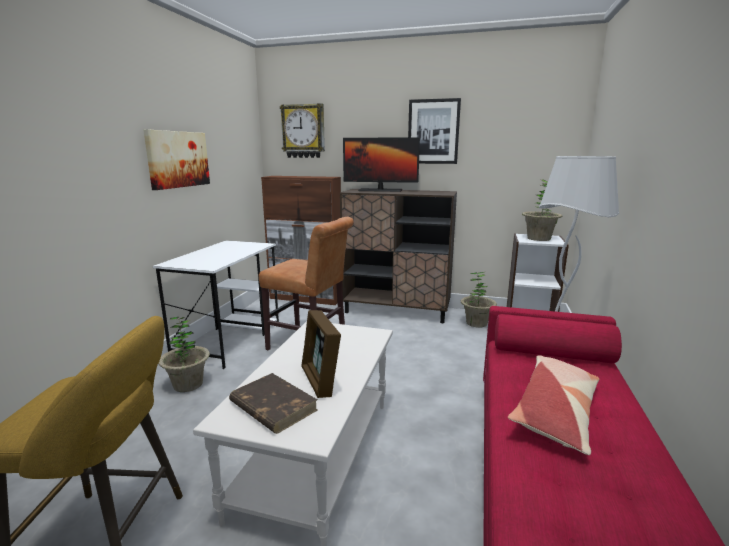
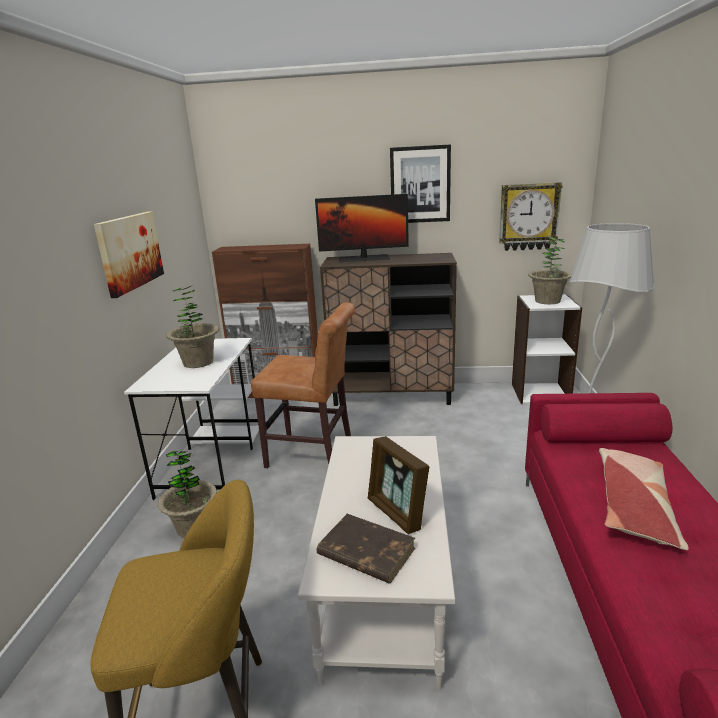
camera: 10 degrees left, 5 degrees up
(303, 131) = (258, 190): wall clock -> wall clock (528, 217)
(476, 323) = (485, 400): potted plant -> potted plant (198, 362)

